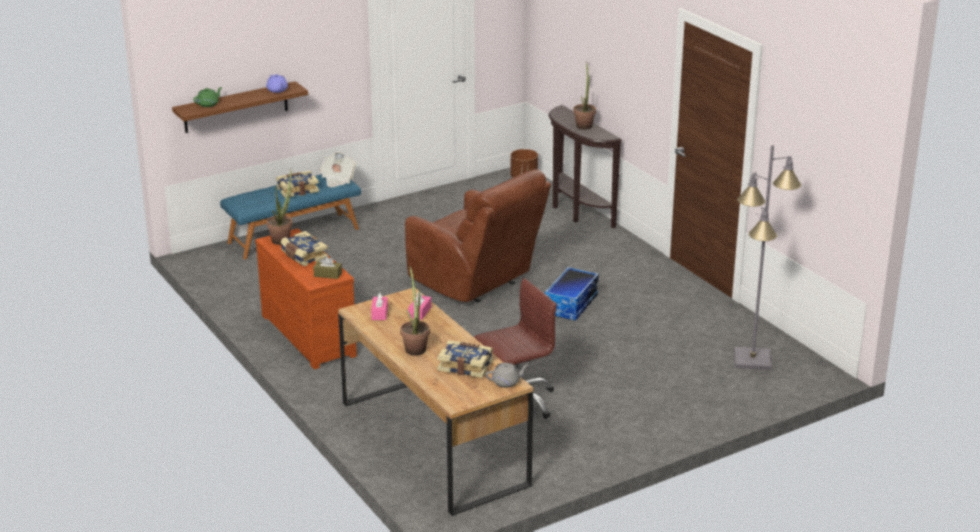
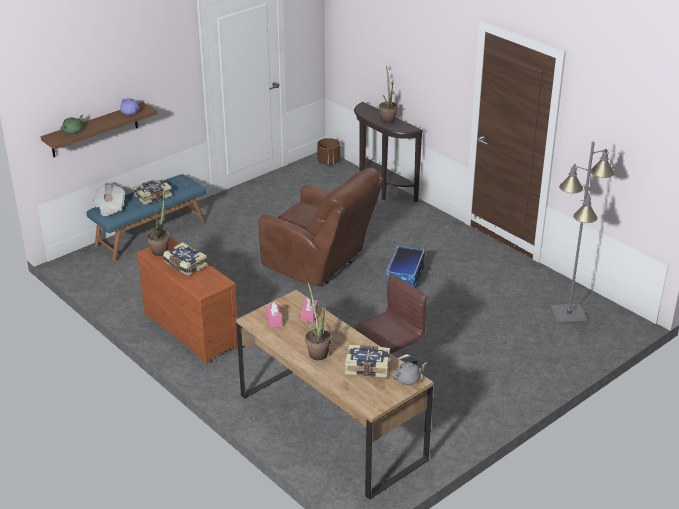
camera: 10 degrees left, 5 degrees up
(327, 274) = (212, 282): brown tissue box -> none
(337, 179) = (184, 182): newspaper -> newspaper (109, 207)

